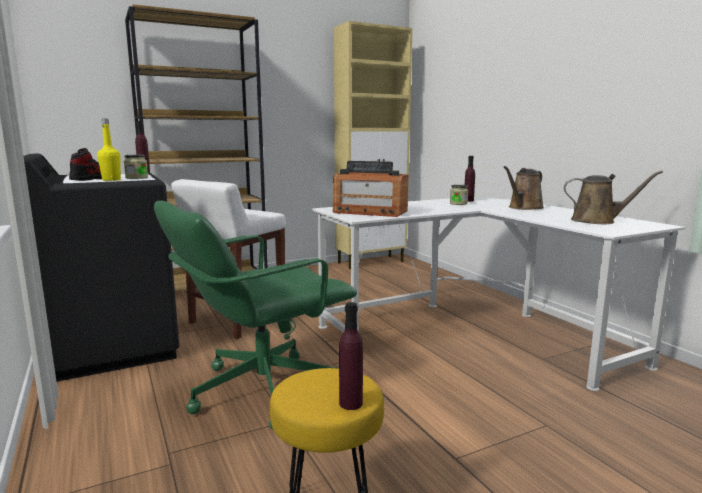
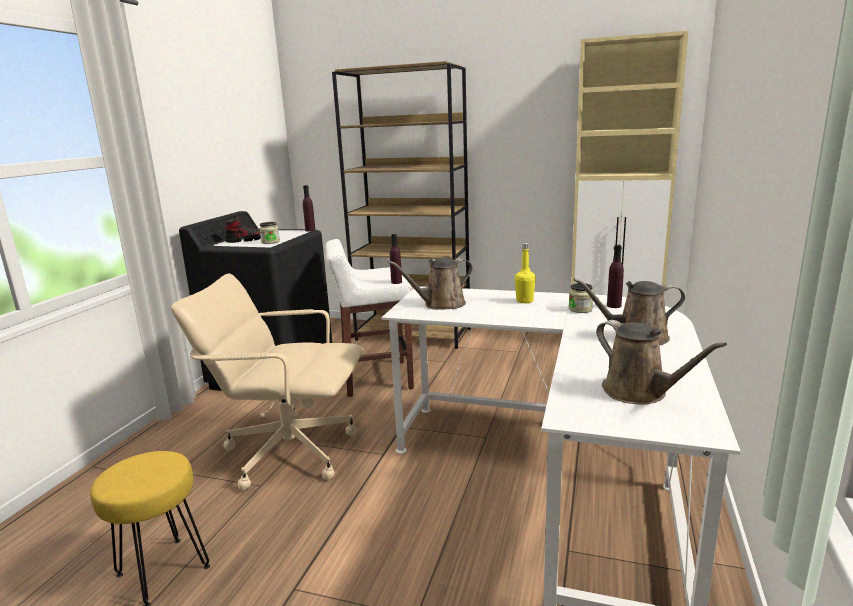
camera: 45 degrees right, 5 degrees up
(111, 180) = (247, 244): yellow bottle -> yellow bottle (524, 301)
(261, 390) = (289, 451): green office chair -> beige office chair
(351, 403) = (125, 490): purple bottle -> purple bottle (396, 282)
(369, 212) = (441, 304): radio -> brown watering can

